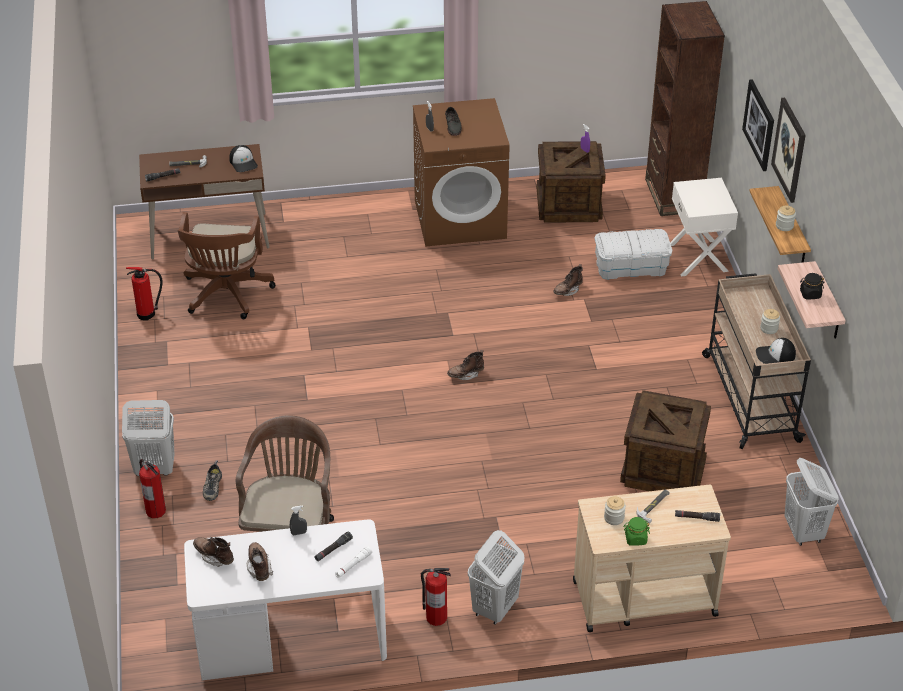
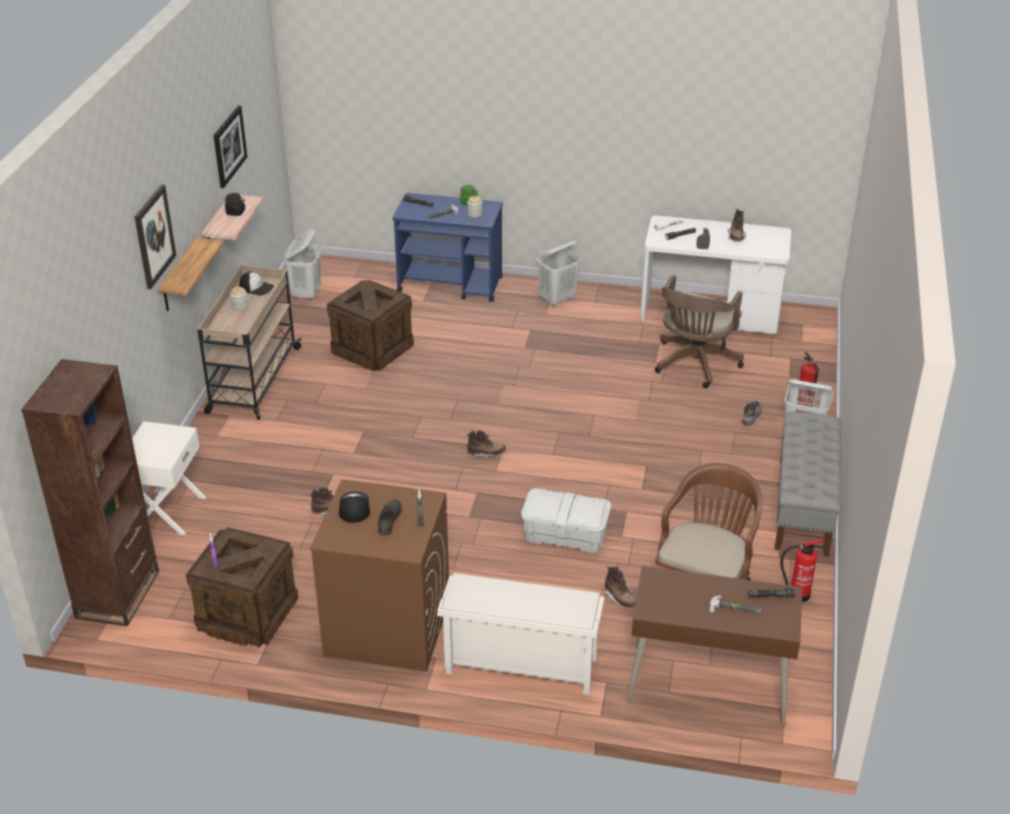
camera: 160 degrees left, 5 degrees down
(148, 393) = (803, 507): none -> grey bench
(214, 556) = (767, 248): brown boot -> brown boot (620, 598)
(243, 163) = (661, 592): cap -> cap (354, 508)
(350, 217) = (519, 666): none -> white shoe rack
(436, 617) = (602, 303): fire extinguisher -> none
(631, 267) = (246, 519): white storage box -> white storage box (565, 534)
(643, 598) = (451, 284): beige cart -> blue cart
(759, 124) = (122, 310): picture -> picture (229, 146)
(784, 226) = (195, 257): jar -> none

